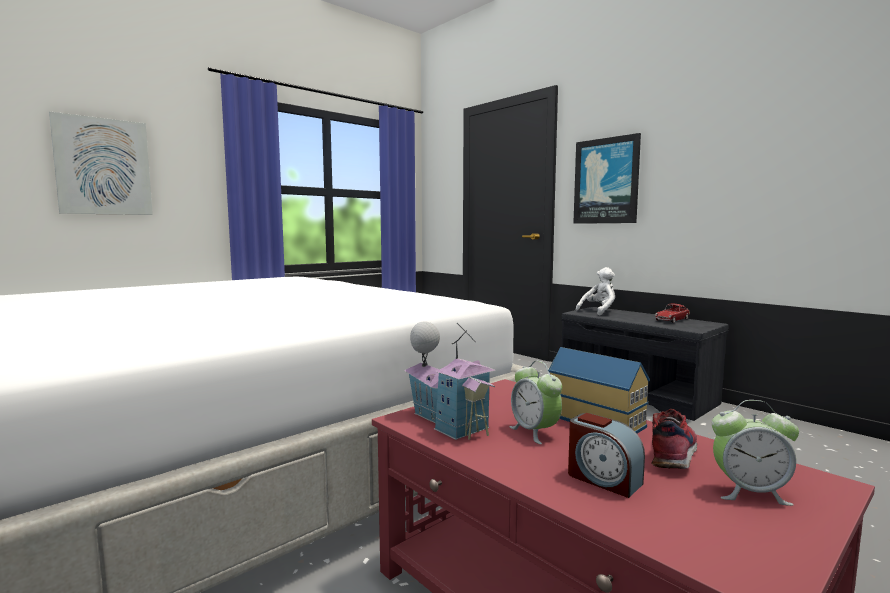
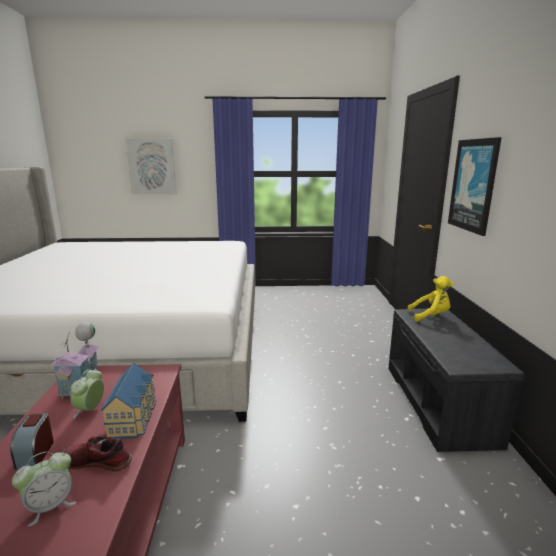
camera: 40 degrees right, 10 degrees up
(599, 311) = (430, 316): white plush toy -> yellow plush toy
(672, 320) = (469, 348): toy car -> none
(673, 453) = (97, 461): shoe -> shoe turned 150 degrees counterclockwise
(749, 492) = (50, 506): alarm clock -> alarm clock turned 90 degrees counterclockwise

